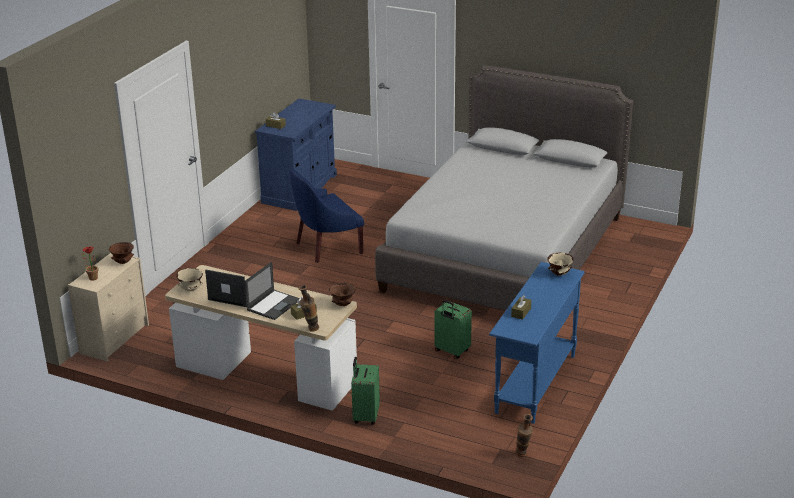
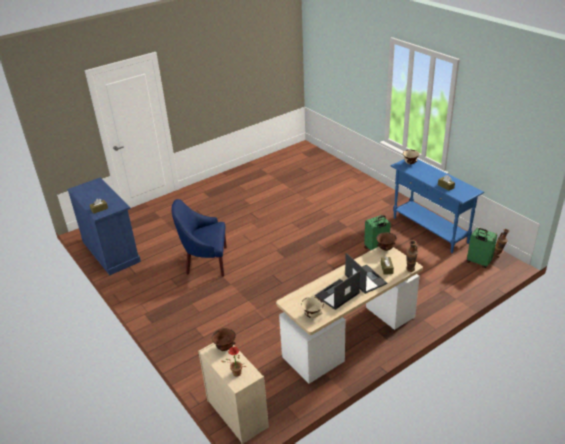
camera: 60 degrees left, 5 degrees up
(326, 247) = (205, 262): blue armchair -> blue armchair turned 90 degrees clockwise
(365, 416) = (427, 304): green suitcase -> green suitcase (478, 262)
(505, 253) = (283, 197): grey bed -> none

